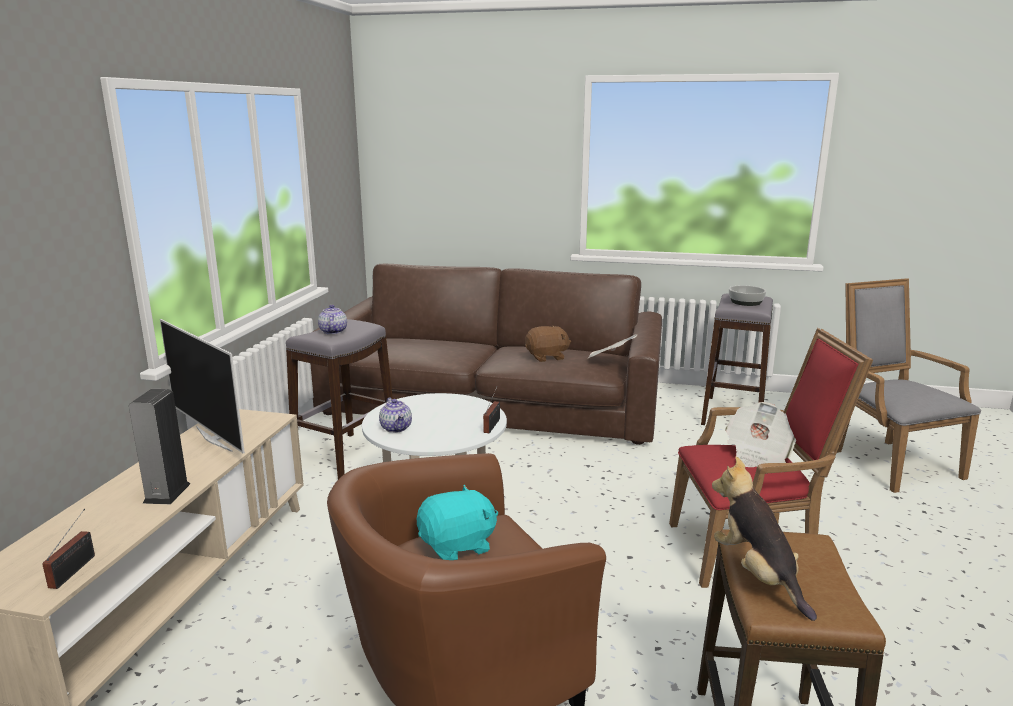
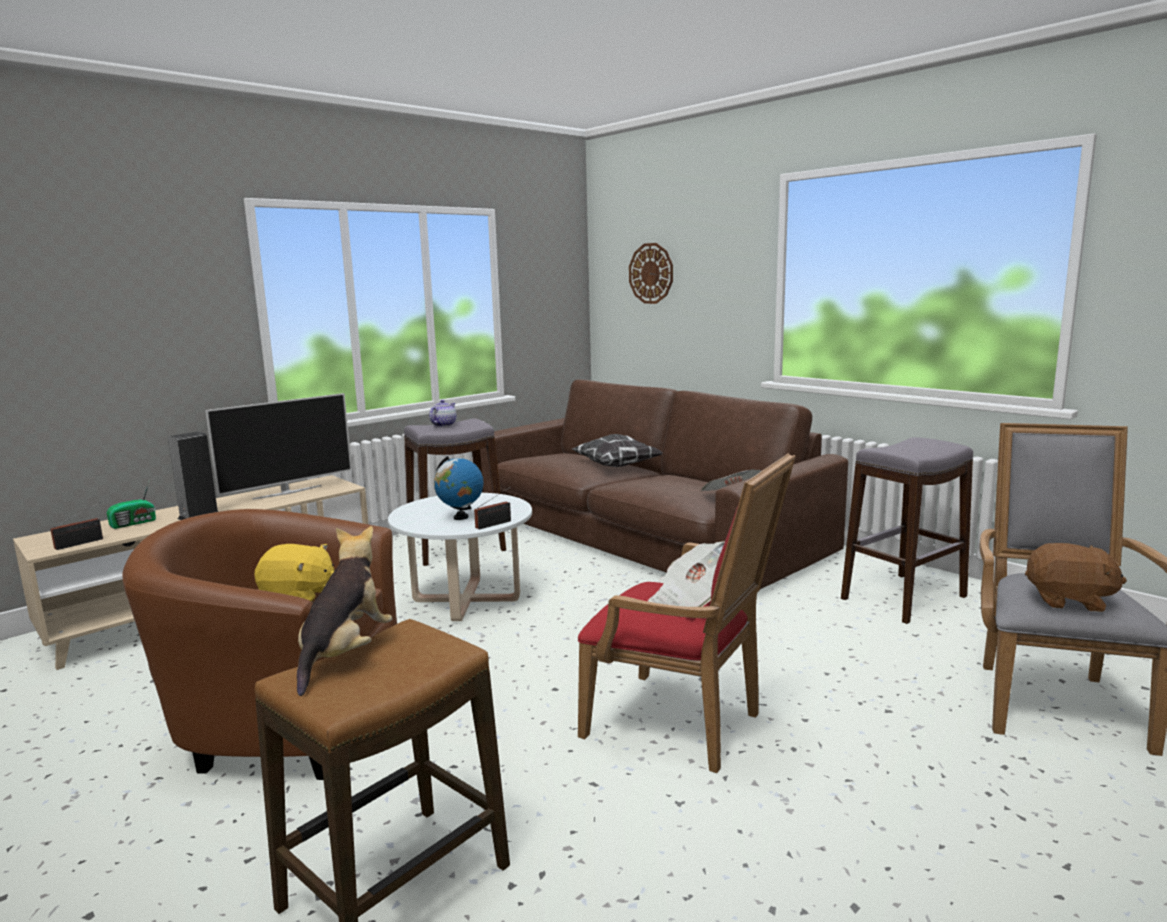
camera: 35 degrees right, 5 degrees down
(92, 524) = (135, 523): none -> radio
(215, 438) = (287, 492): television -> television turned 120 degrees counterclockwise
(396, 428) = (420, 512): teapot -> none
(441, 157) = (651, 273): none -> wall clock
(448, 425) = (460, 517): none -> globe
(458, 546) = (298, 596): turquoise plush toy -> yellow plush toy
(461, 345) = (617, 466): none -> pillow
(547, 357) = (668, 485): brown plush toy -> brown plush toy (1069, 601)
(746, 302) = (915, 447): bowl -> none

